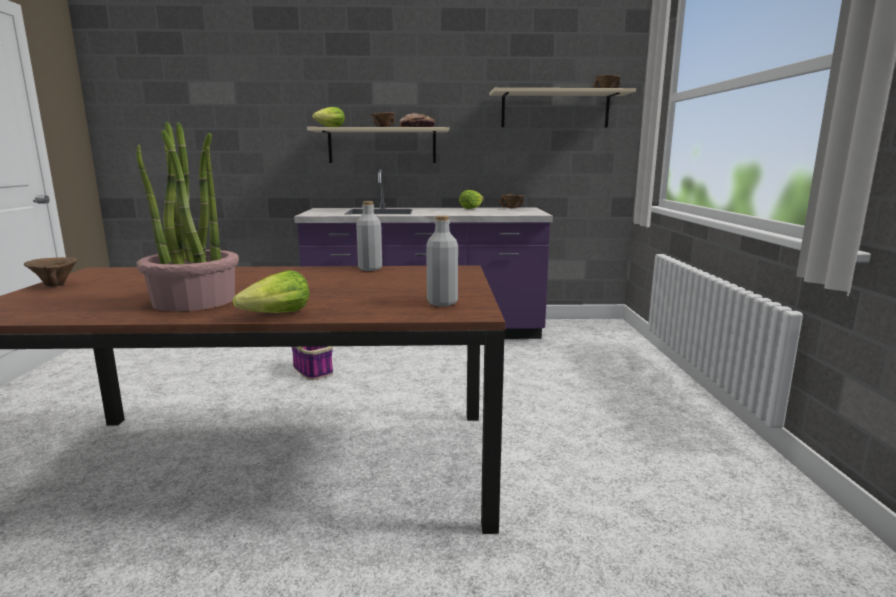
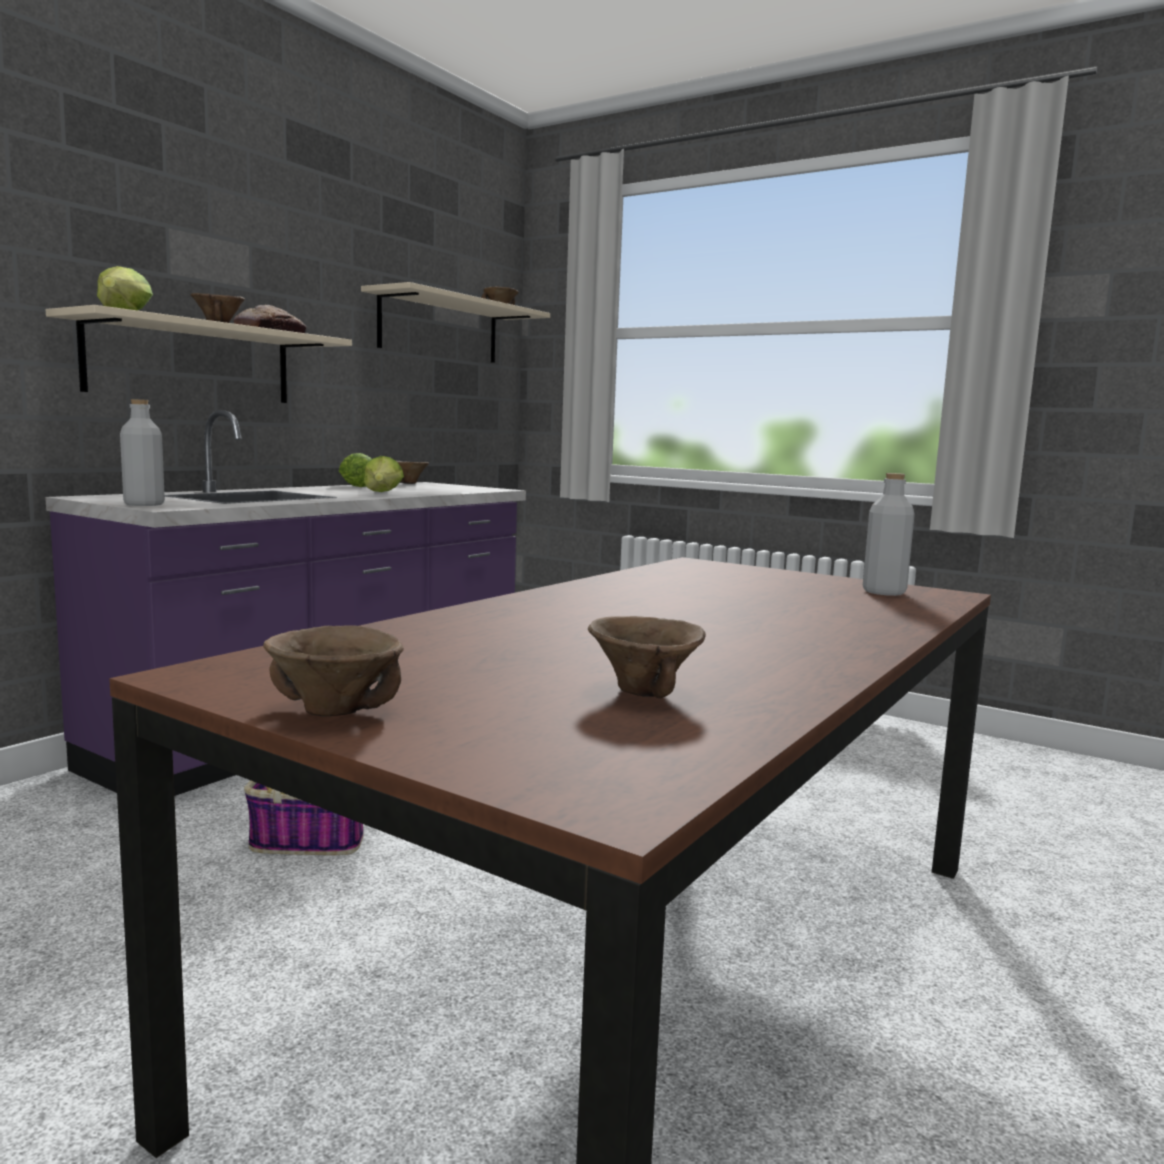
camera: 55 degrees left, 5 degrees down
(105, 302) = (641, 692): none -> brown bowl
(194, 301) = (722, 653): potted plant -> none
(277, 315) = (879, 636): lettuce -> lettuce (383, 493)
(370, 269) = (620, 578): grey bottle -> grey bottle (144, 504)

